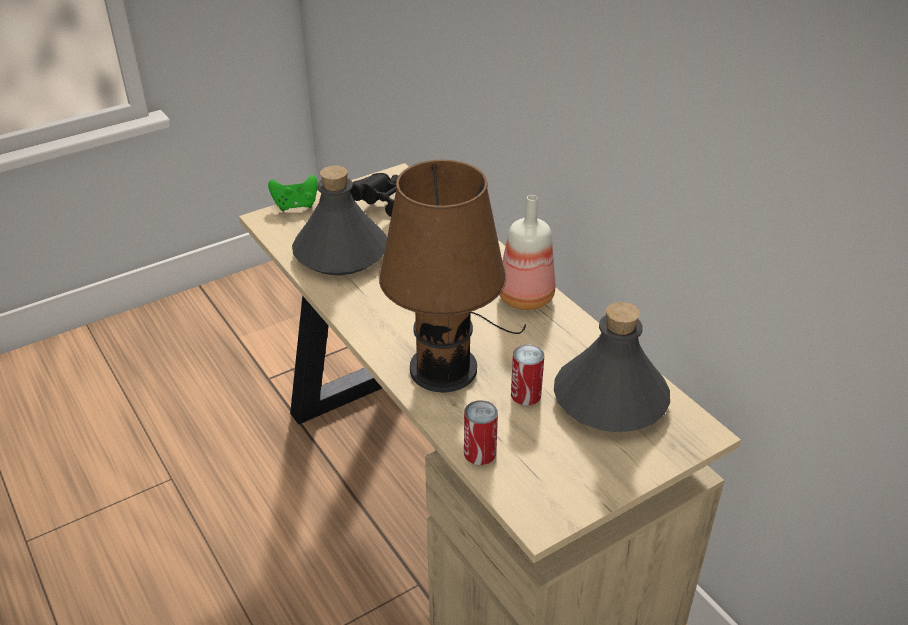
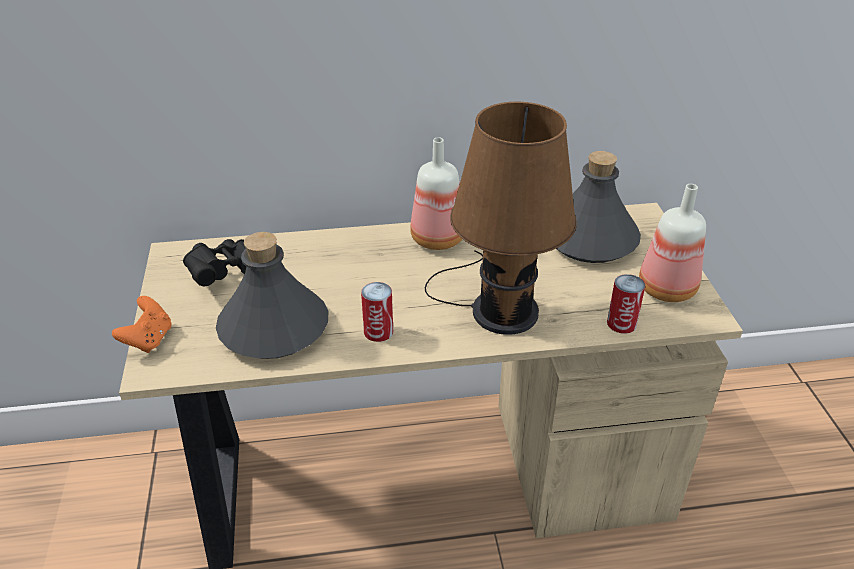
camera: 65 degrees left, 0 degrees up
(295, 205) = (149, 339): green game controller -> orange game controller
(526, 394) = (563, 278): can -> can (378, 331)
(565, 476) = (664, 288): none -> bottle

